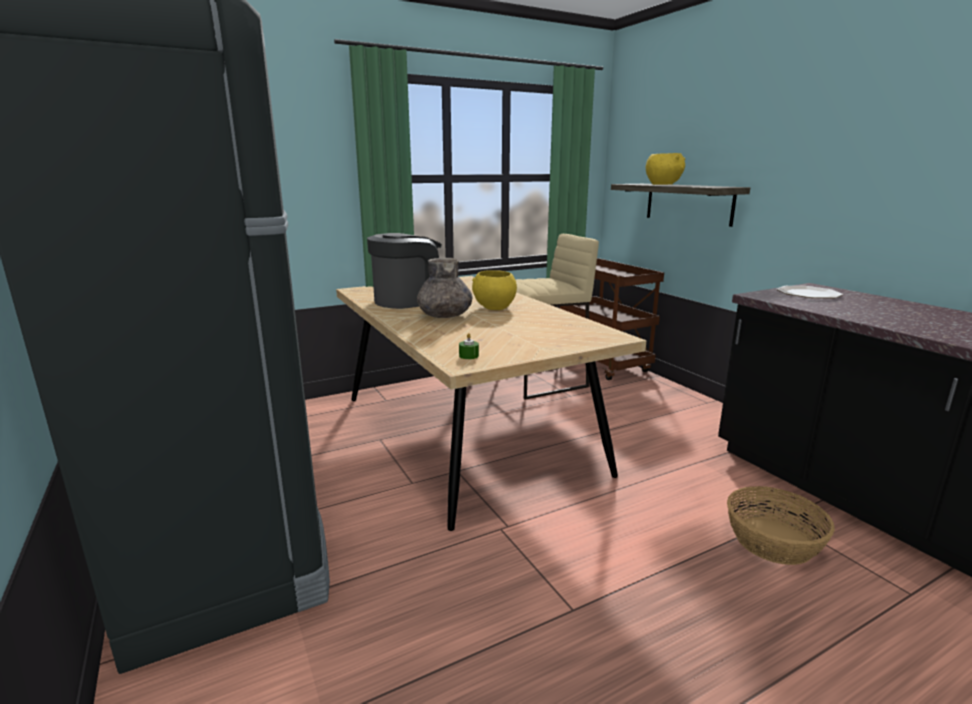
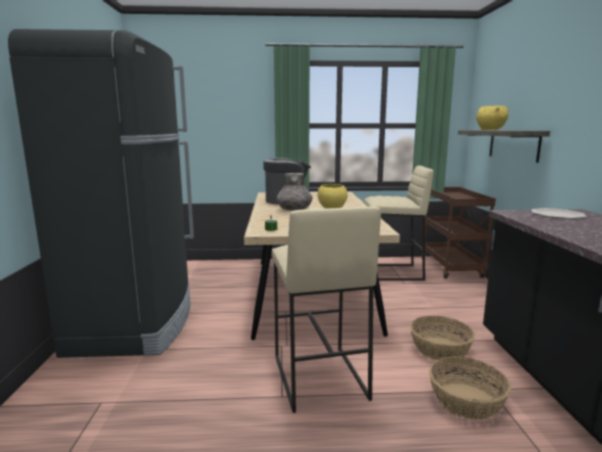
camera: 25 degrees right, 5 degrees down
(591, 563) = (318, 377): none -> beige stool
(687, 479) = (439, 349): none -> basket

